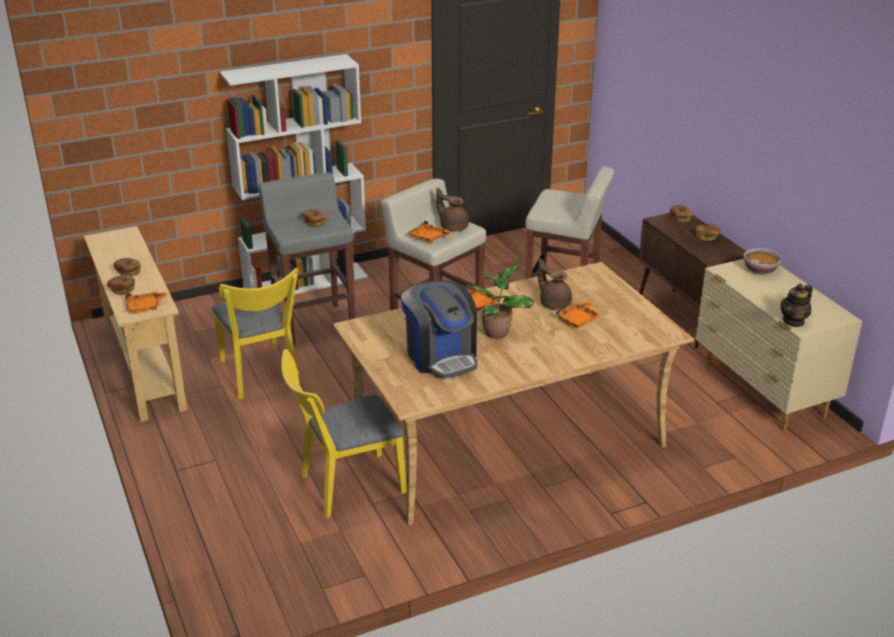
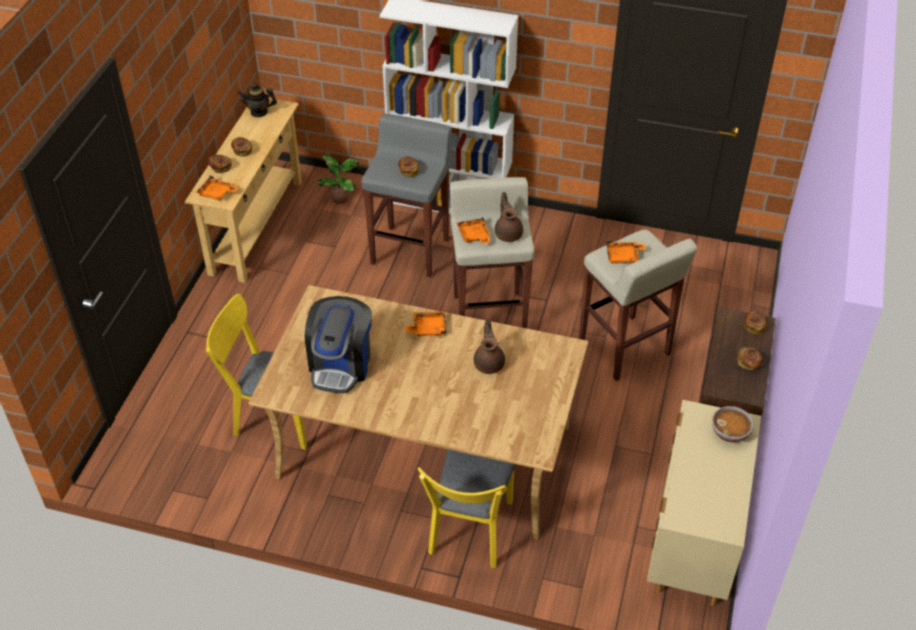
camera: 40 degrees right, 15 degrees up
(260, 375) = (322, 279): yellow chair -> yellow chair (469, 533)
(497, 332) = (409, 366): potted plant -> potted plant (341, 198)
(579, 320) = (485, 393): orange tray -> orange tray (623, 257)
(793, 321) = (677, 506): teapot -> teapot (259, 112)

